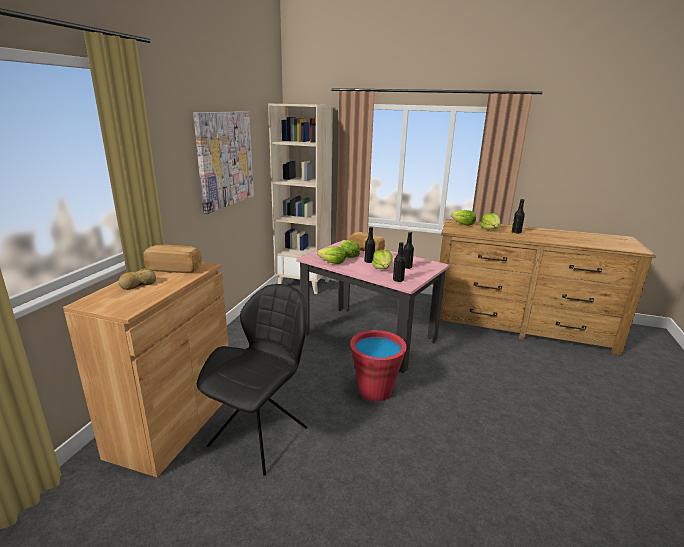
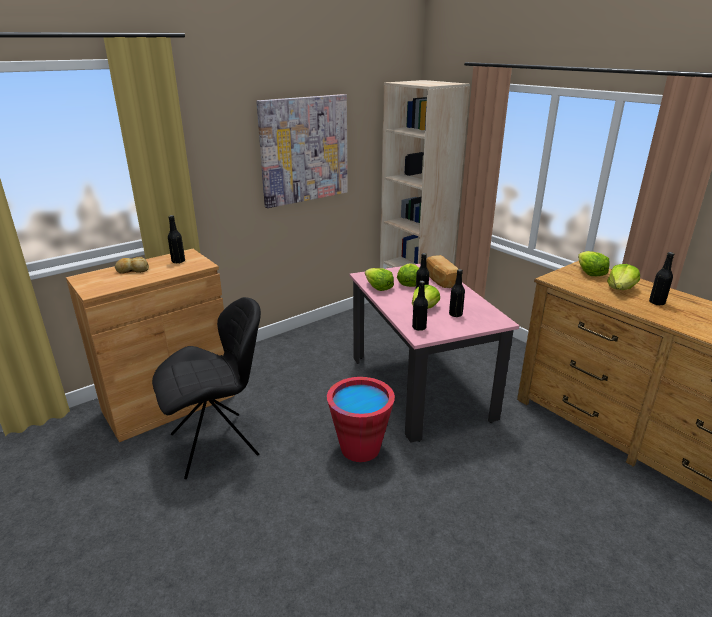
camera: 35 degrees right, 5 degrees up
(175, 268) = (178, 261): bread -> black bottle

